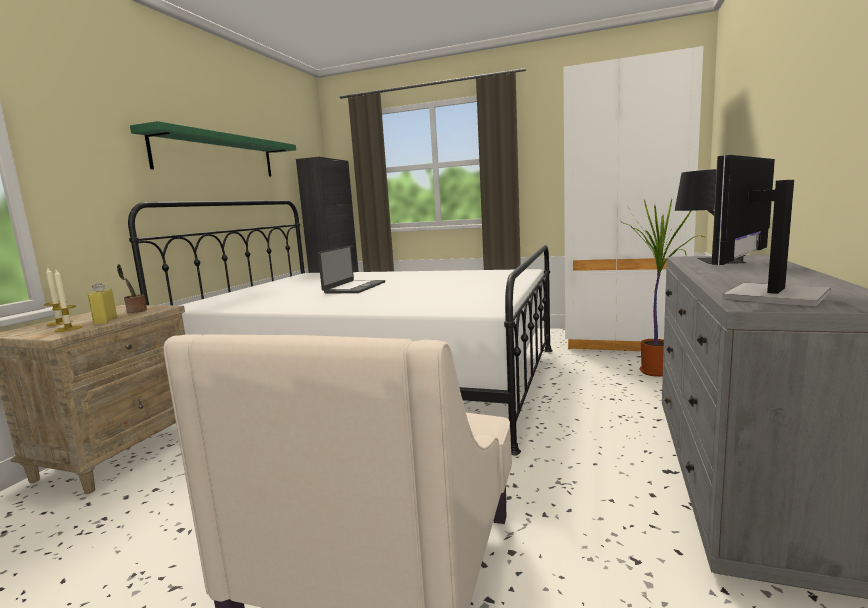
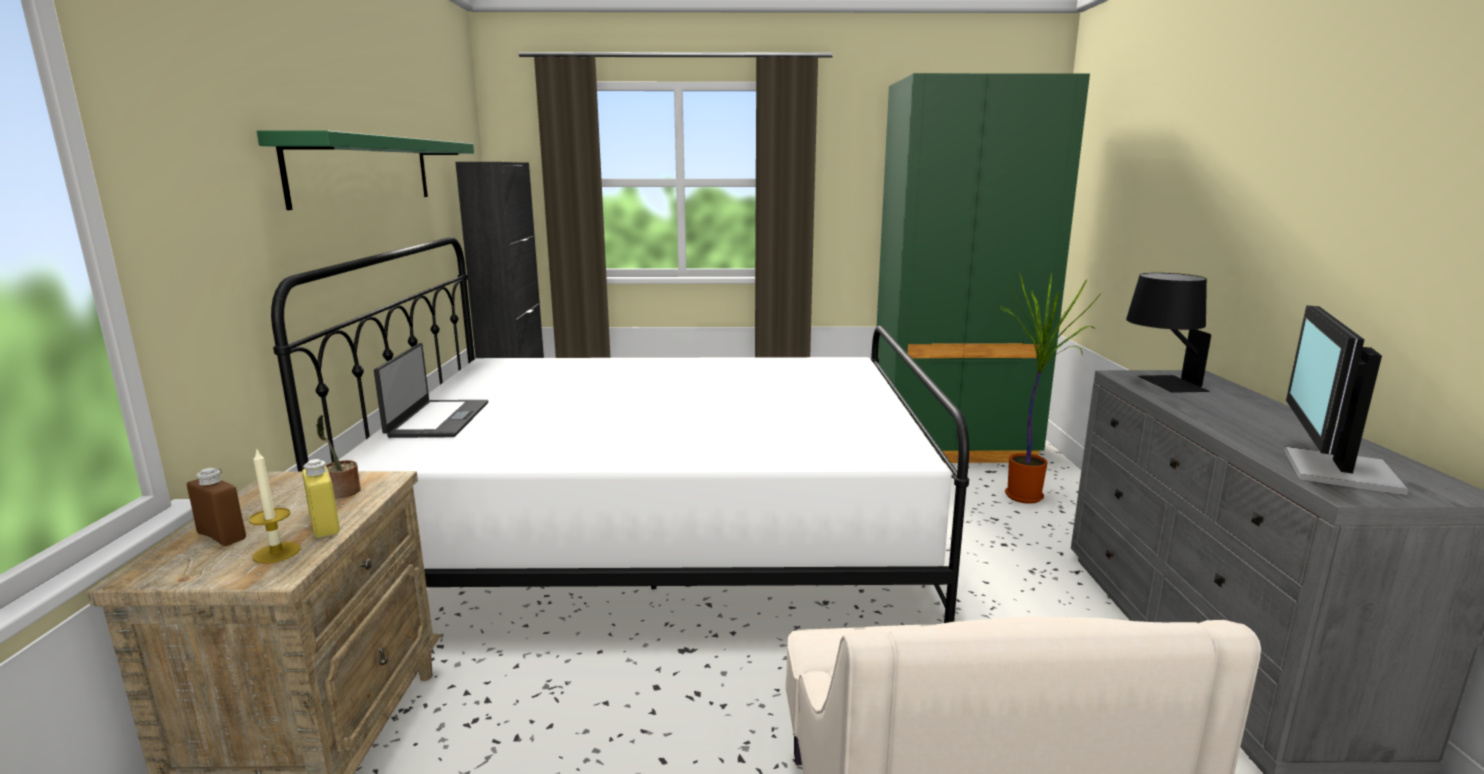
camera: 20 degrees left, 5 degrees up
(59, 323) = (222, 536): candle -> brown bottle
(354, 287) = (631, 402): laptop -> laptop (437, 419)
(623, 340) = (951, 445): white wardrobe -> green wardrobe

